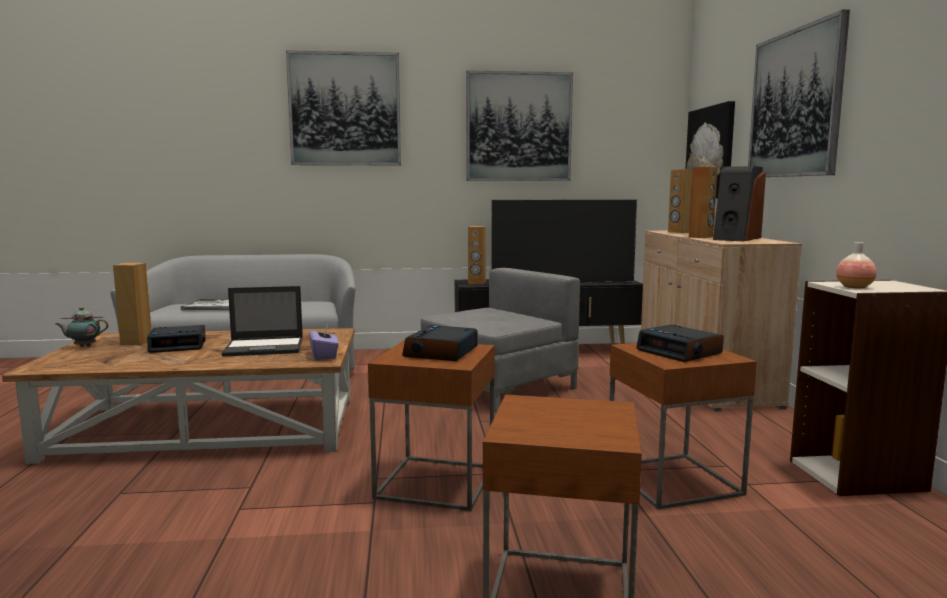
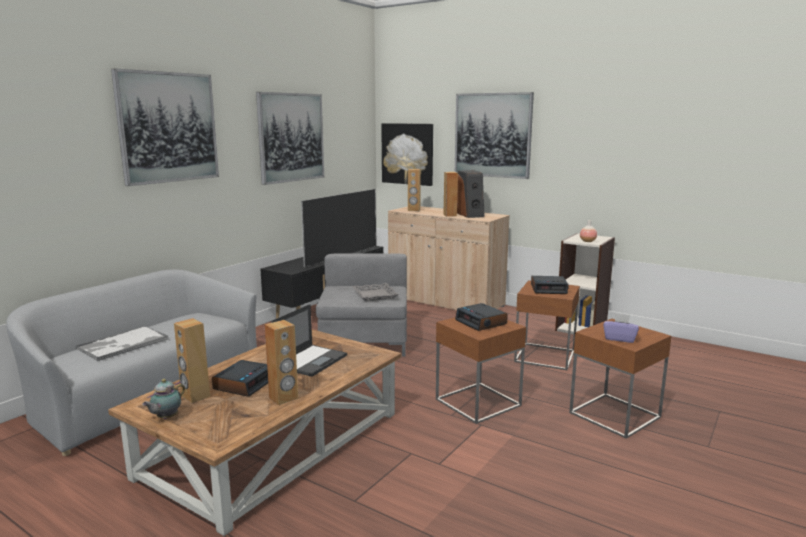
camera: 50 degrees left, 5 degrees up
(324, 356) = (369, 351): purple tissue box -> purple tissue box (619, 338)
(476, 283) = (289, 268): brown speaker -> brown speaker (283, 398)
(493, 320) = (374, 295): none -> grey tray

